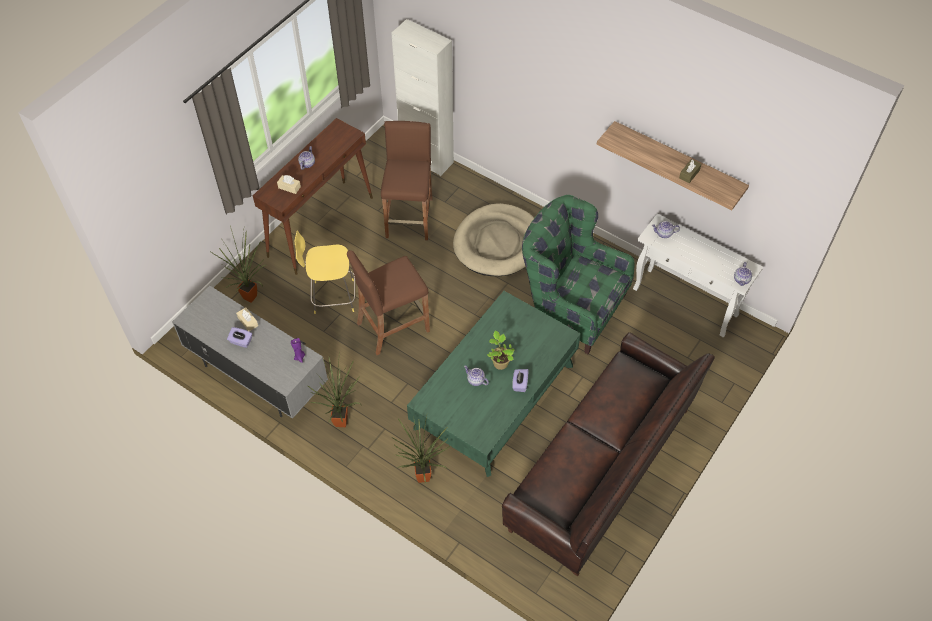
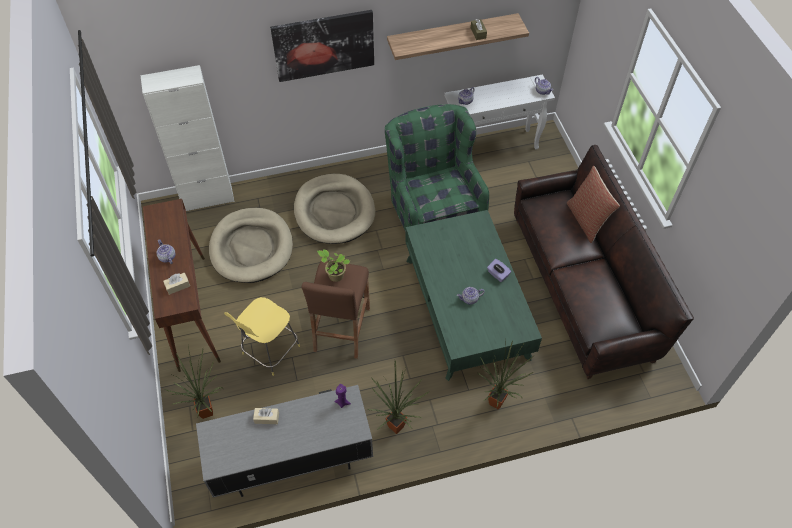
camera: 50 degrees left, 0 degrees up
(241, 341) = (282, 437): purple tissue box -> none
(410, 218) = (251, 247): brown stool -> beige dog bed
(500, 362) = (467, 273): potted plant -> potted plant (335, 275)
(557, 91) = (324, 45): none -> picture
(570, 306) = (433, 209): green armchair -> green armchair turned 90 degrees clockwise
(645, 412) = (586, 220): none -> pillow

